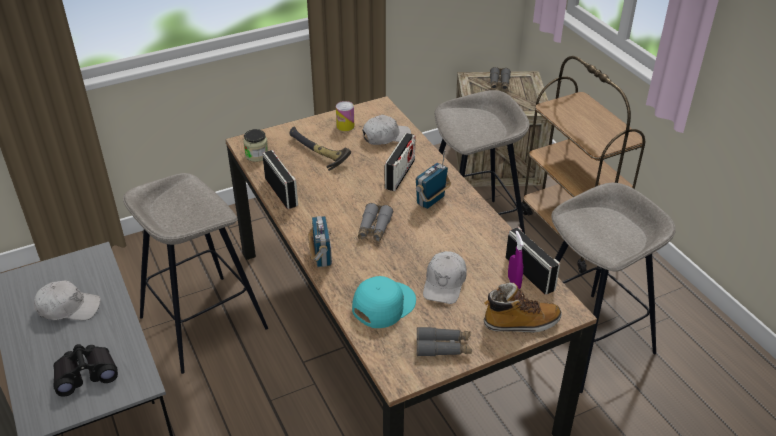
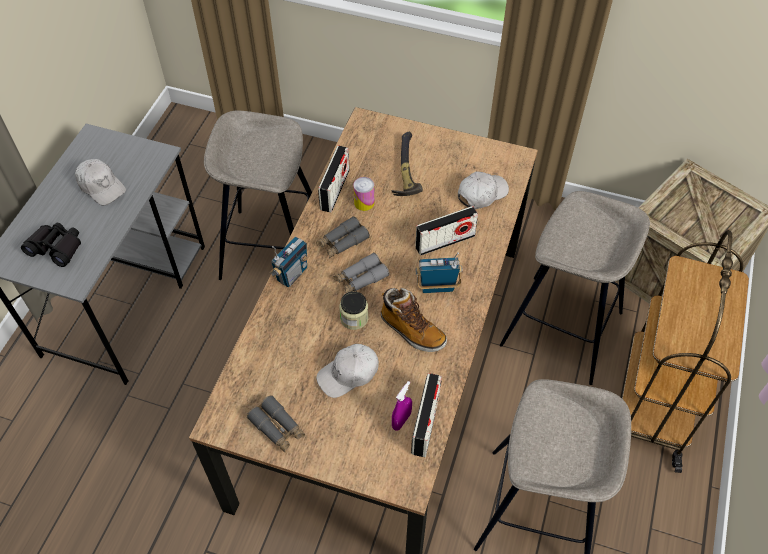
camera: 45 degrees right, 15 degrees up
(257, 155) = (359, 140): jar -> jar (354, 318)
(345, 126) = (461, 158): can -> can (364, 203)
(383, 304) = (282, 353): turquoise cap -> none
(386, 137) = (481, 194): white cap -> white cap turned 60 degrees counterclockwise
(499, 84) = (713, 200): grey binoculars -> grey binoculars (342, 242)
(521, 323) = (359, 461): boot -> boot (412, 331)

